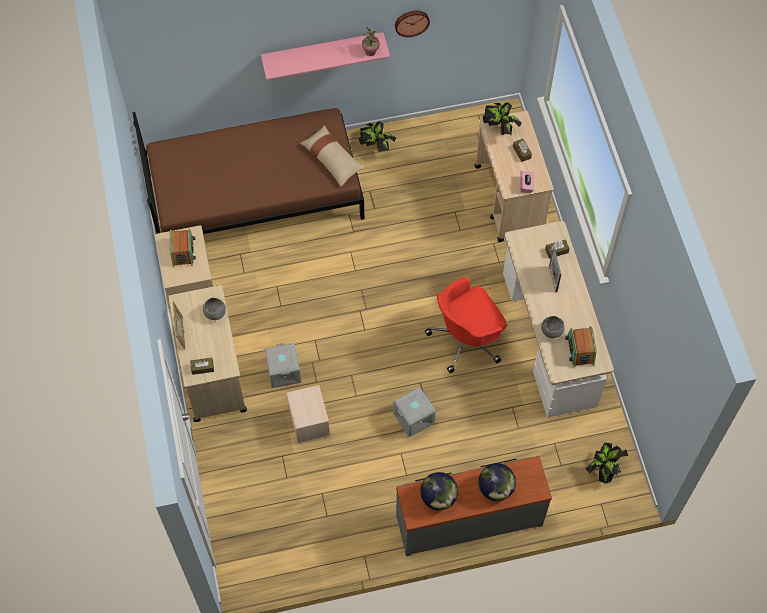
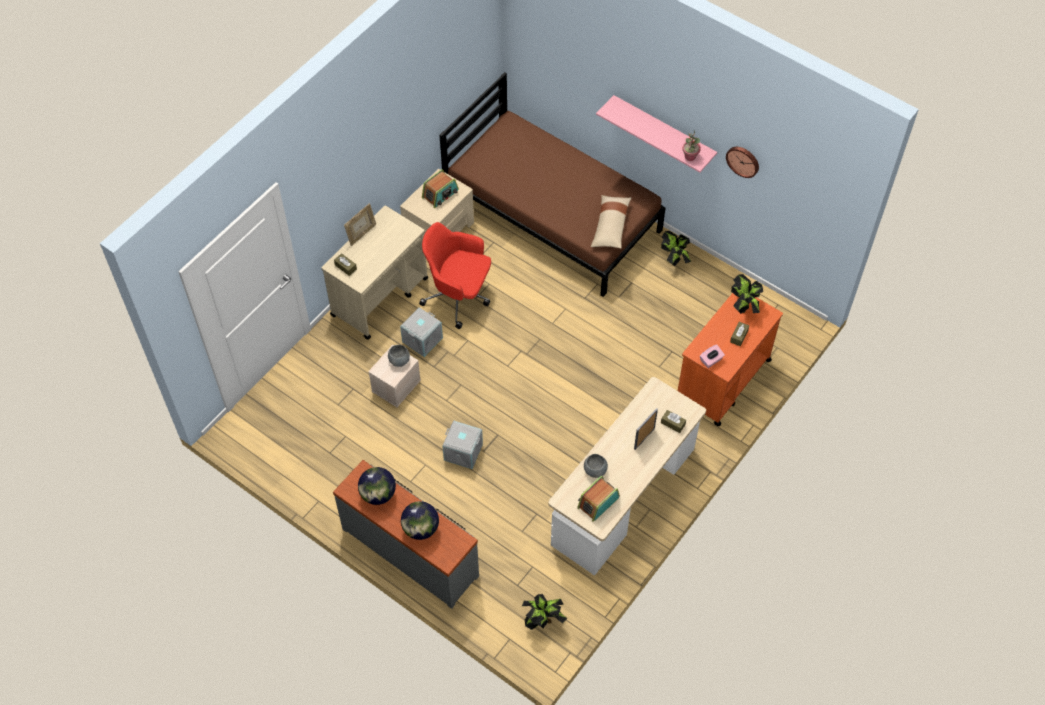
camera: 50 degrees right, 5 degrees down
(215, 313) = (397, 242): grey bowl -> grey bowl (399, 360)
(466, 339) = (566, 439): red office chair -> red office chair (459, 296)
(509, 199) = (722, 380): beige cart -> orange cart

